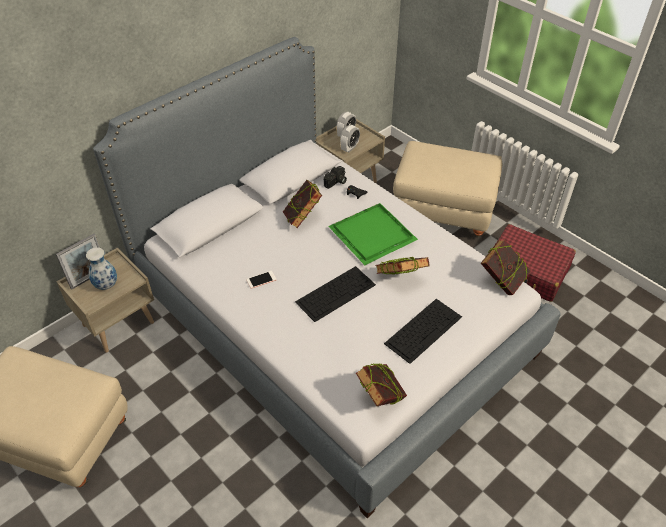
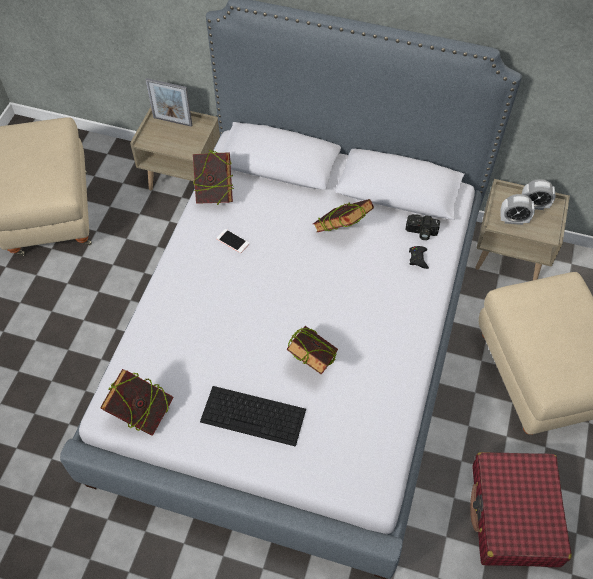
camera: 60 degrees right, 10 degrees up
(107, 285) = (173, 137): vase -> none
(336, 292) = (255, 311): keyboard -> none
(372, 236) = (360, 305): green tray -> none
(501, 282) = (379, 468): book -> book (214, 194)

